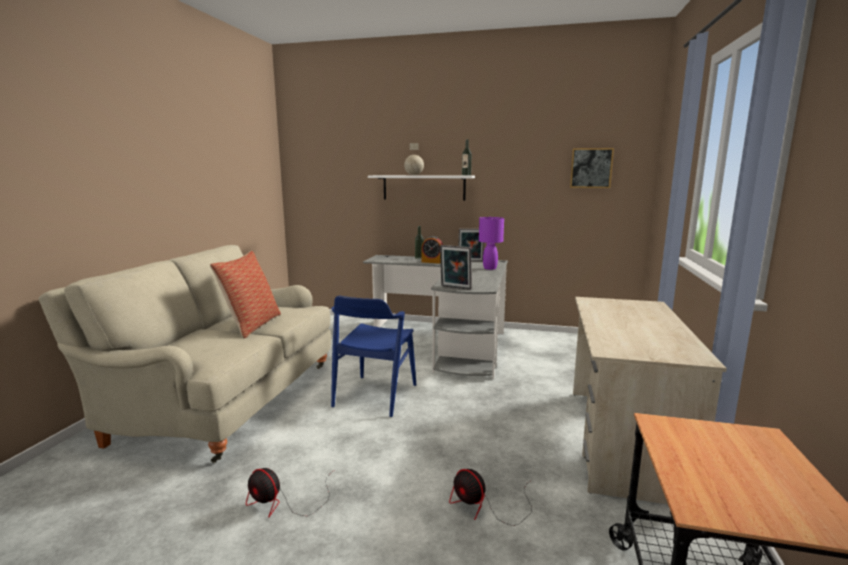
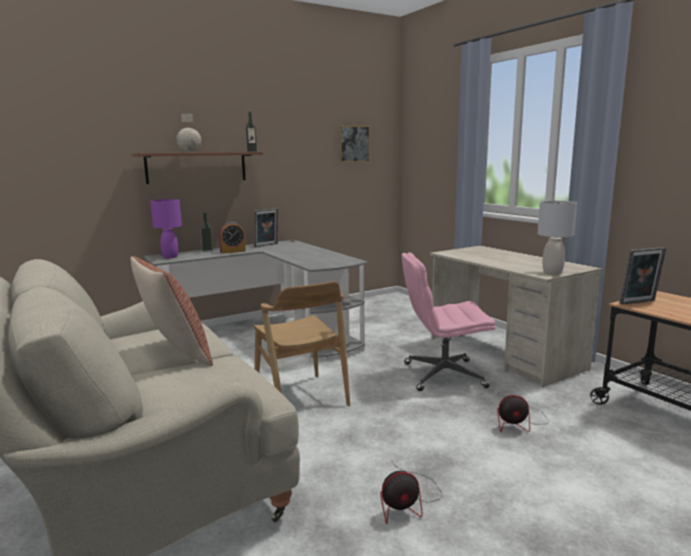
camera: 45 degrees left, 0 degrees up
(375, 395) = (300, 398): blue chair -> brown chair
(423, 187) = (196, 167): white shelf -> brown shelf
(455, 288) = (329, 265): picture frame -> picture frame (639, 302)
(489, 268) = (302, 247): purple table lamp -> purple table lamp (170, 257)
(511, 430) = (443, 375): none -> pink office chair
(628, 351) = (552, 272): none -> grey table lamp

